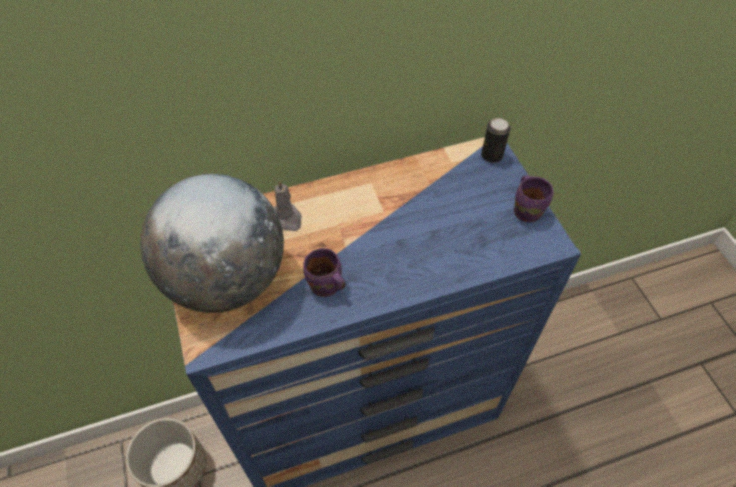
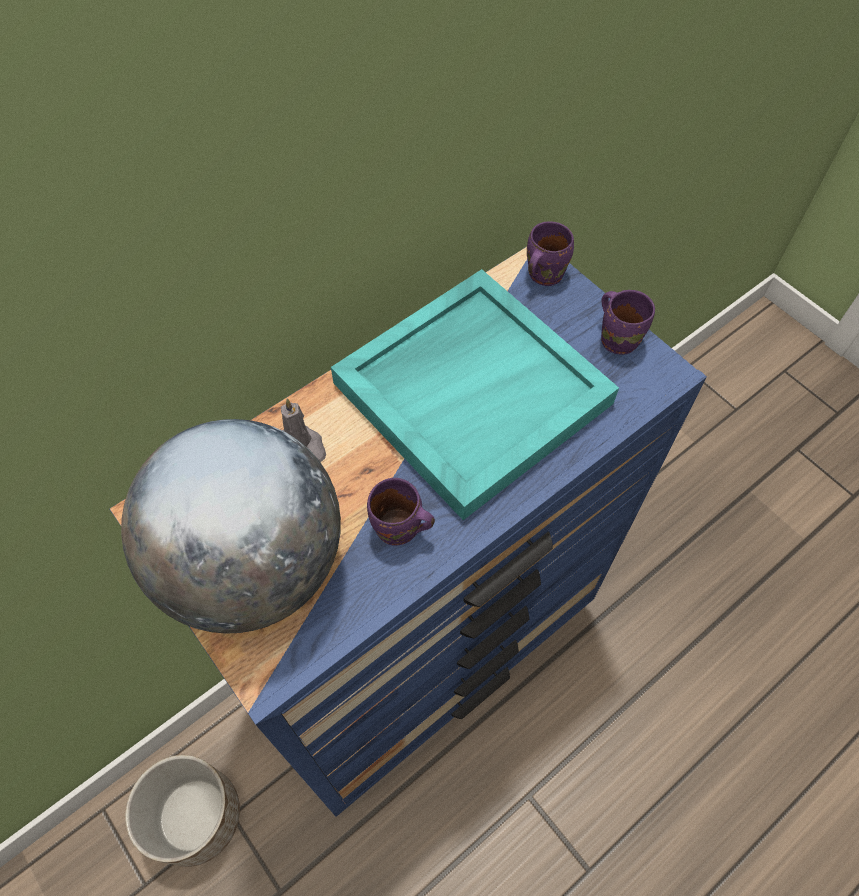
camera: 20 degrees left, 5 degrees up
(411, 216) = (472, 391): none -> turquoise tray
(491, 156) = (542, 274): can -> purple mug

